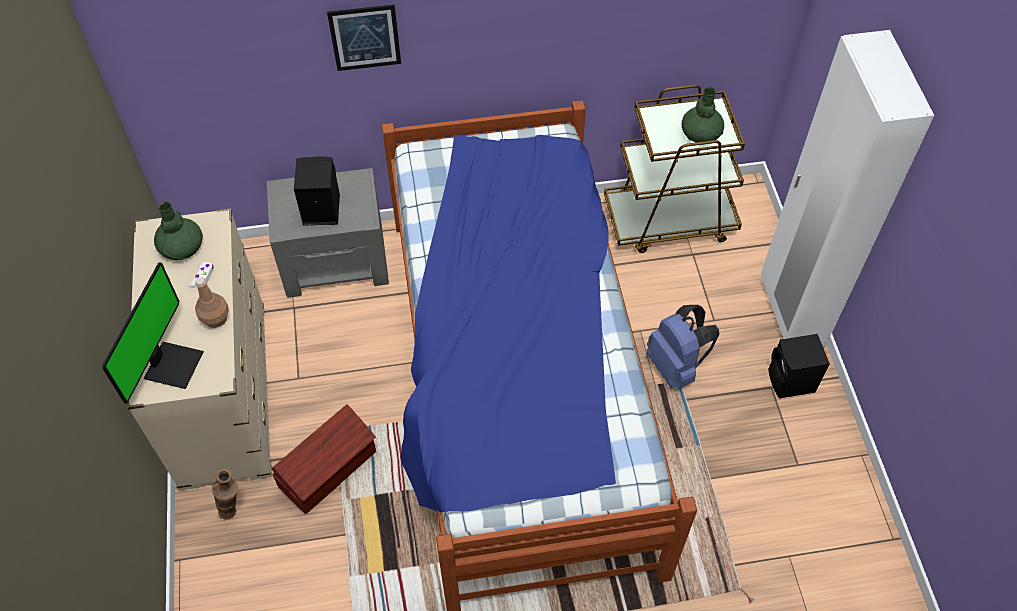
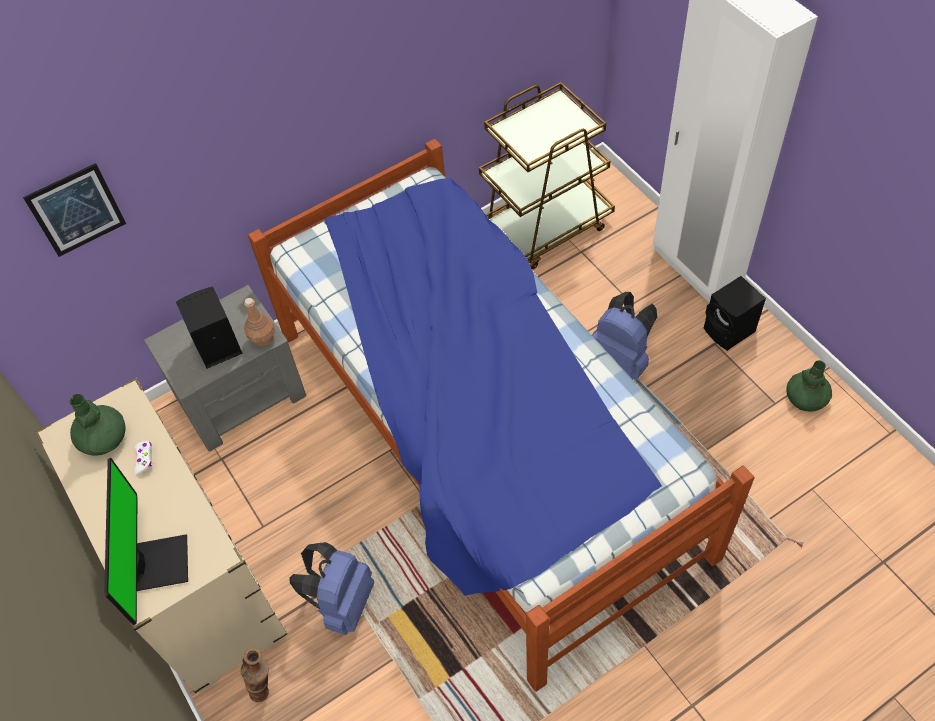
camera: 20 degrees left, 0 degrees up
(215, 319) = (181, 496): brown bottle -> brown bottle (262, 338)
(329, 469) = (342, 602): brown storage box -> blue backpack
(365, 37) = (209, 147): picture -> picture (76, 210)
(700, 132) = (558, 128): green vase -> green vase (806, 397)

